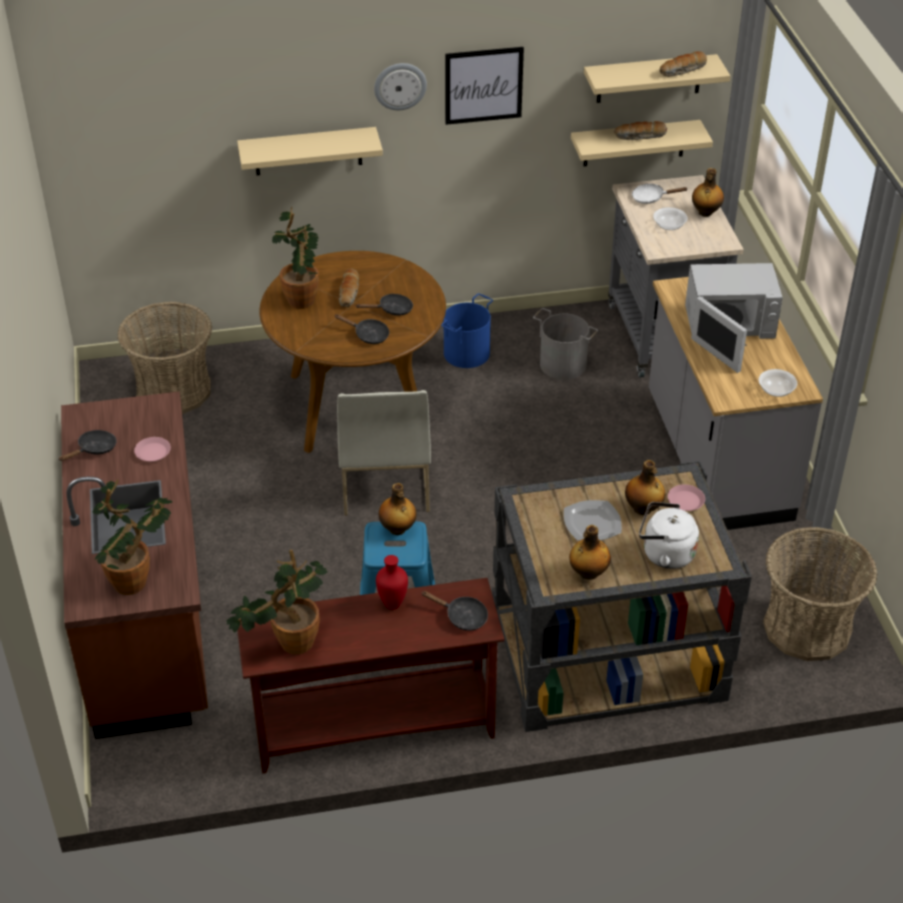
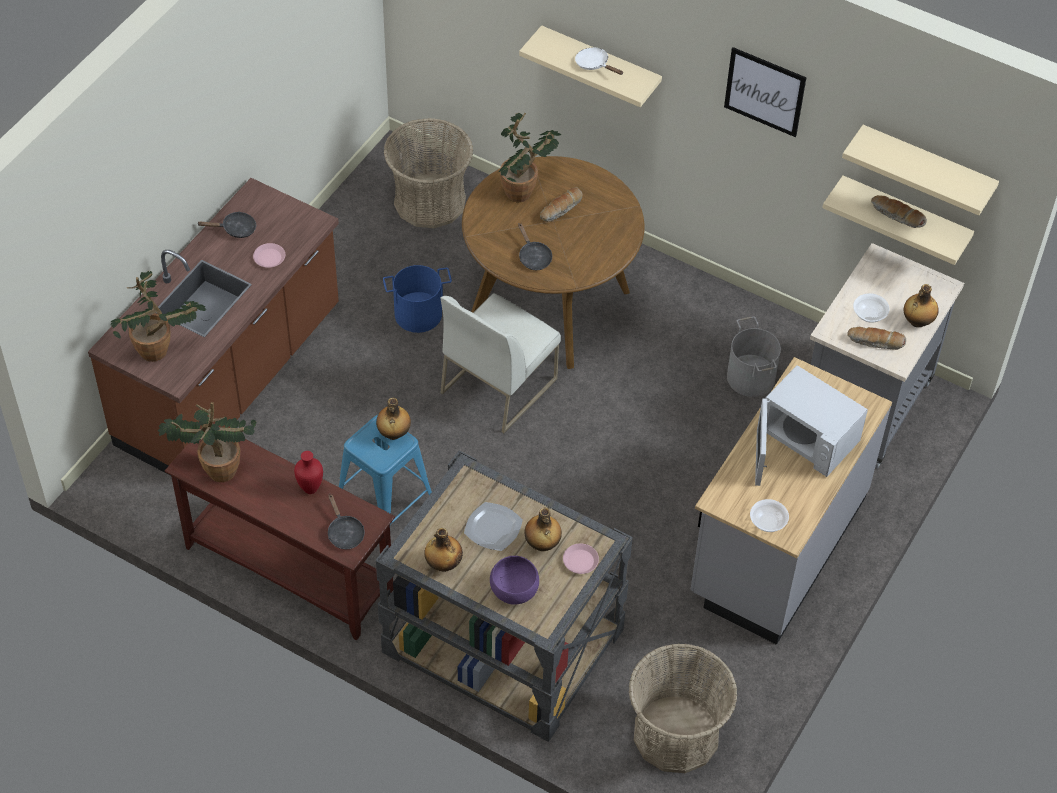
camera: 40 degrees right, 10 degrees up
(392, 310) = (576, 246): black frying pan -> none
(400, 86) = (688, 53): wall clock -> none
(467, 353) = (684, 315): blue bucket -> blue bucket (418, 314)
(651, 198) = (888, 277): white frying pan -> white frying pan (594, 64)
(665, 554) = (514, 590): white kettle -> purple bowl
(683, 70) = (944, 180): bread -> bread (875, 342)

